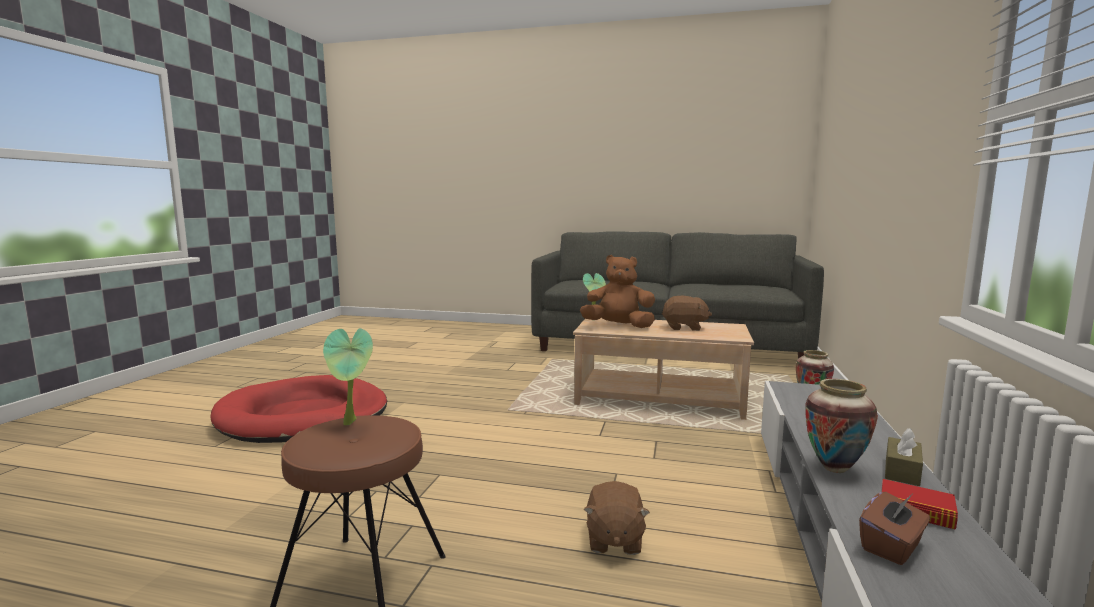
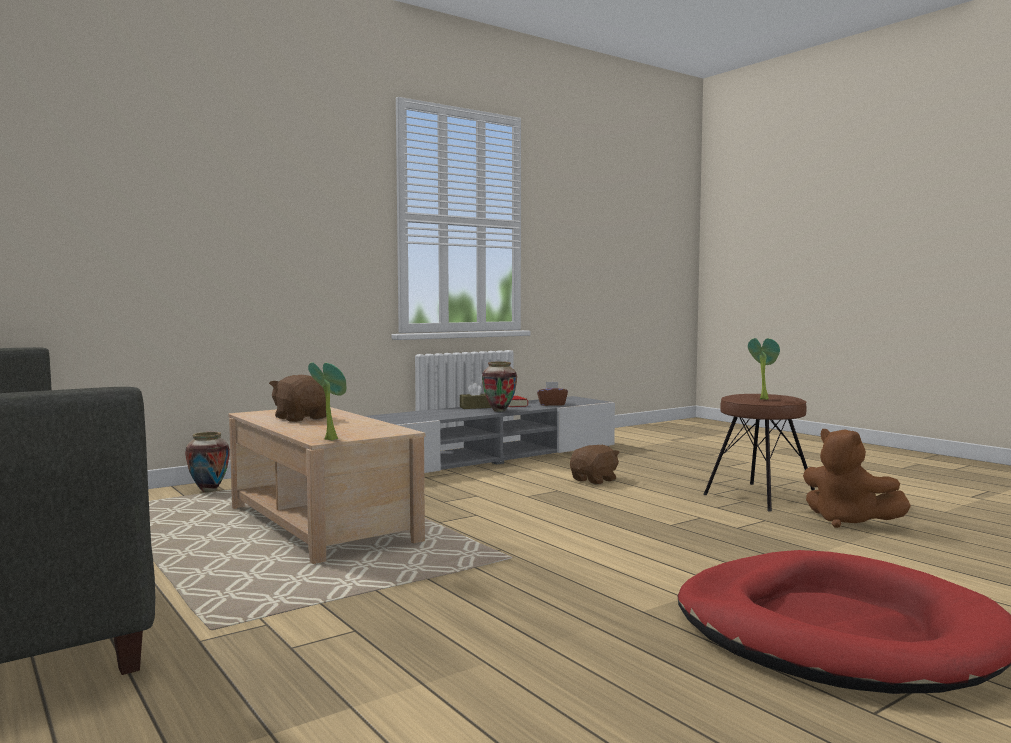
camera: 140 degrees left, 5 degrees down
(618, 326) = (352, 428): brown plush toy -> brown plush toy (847, 522)

